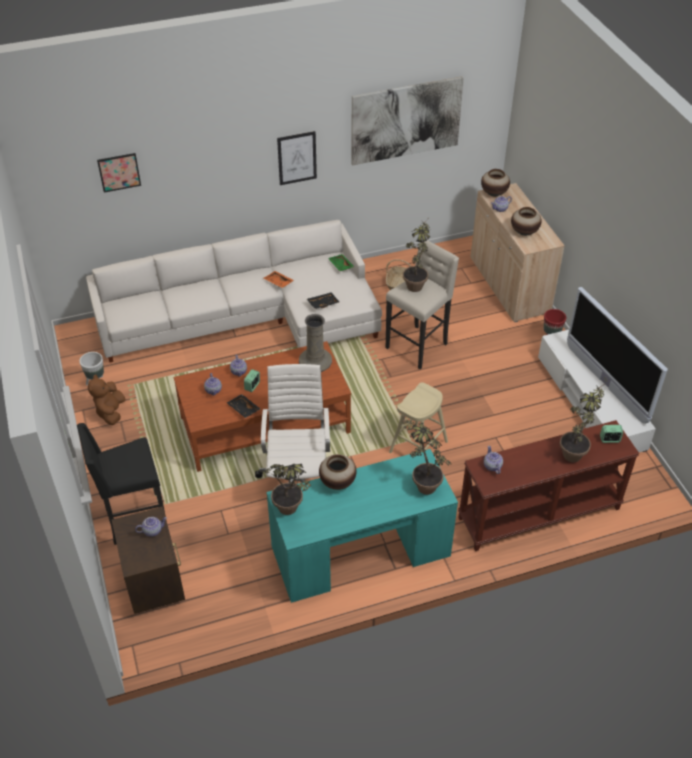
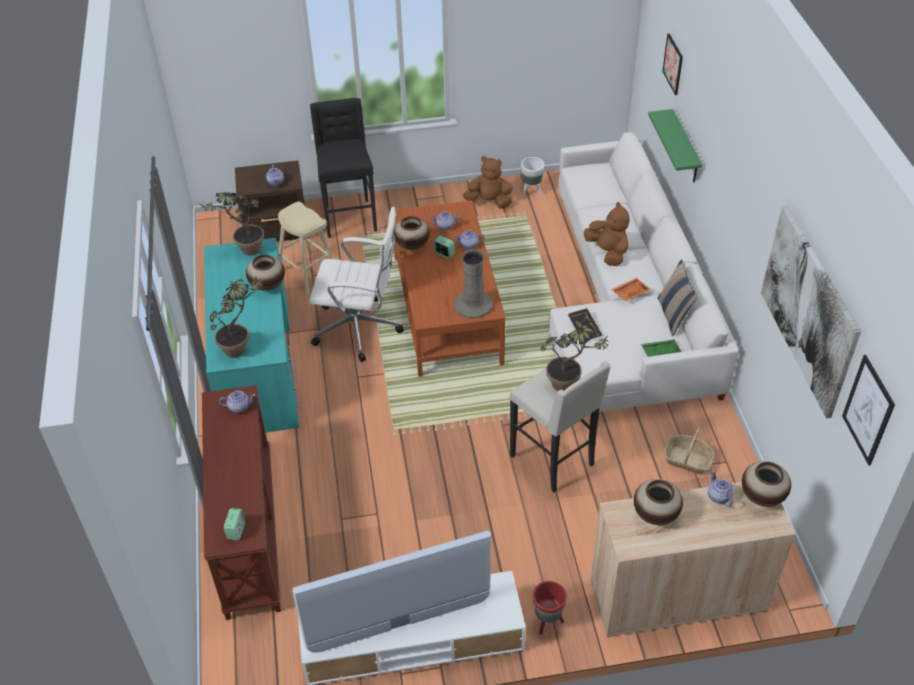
camera: 100 degrees right, 0 degrees up
(179, 202) = (685, 148): none -> green shelf
(230, 297) = (608, 252): none -> brown plush toy
(243, 409) = (412, 246): black tray -> vase
(297, 158) = (742, 220): picture -> picture (868, 410)
(300, 261) = (673, 316): none -> pillow
(418, 447) = (381, 434): beige stool -> beige stool (308, 273)
(575, 451) = (231, 490): potted plant -> none

